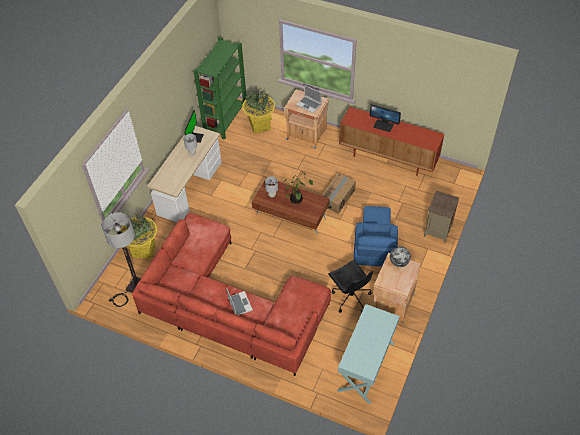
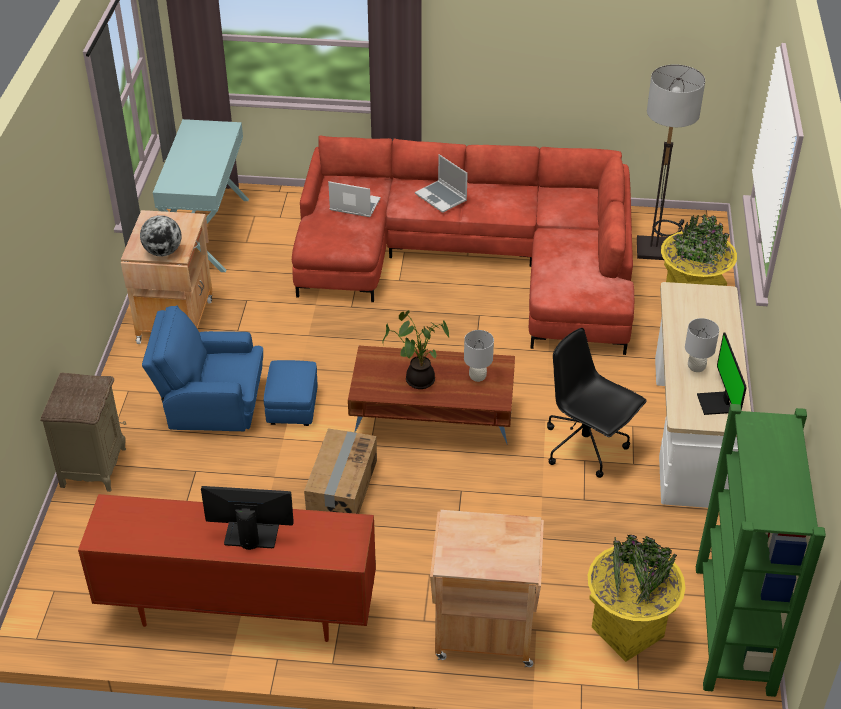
camera: 160 degrees right, 10 degrees down
(309, 105) = (477, 539): laptop -> laptop (354, 205)
(350, 297) = (260, 314): black office chair -> black office chair (587, 449)
(374, 247) = (231, 405): blue armchair -> blue armchair turned 75 degrees counterclockwise

